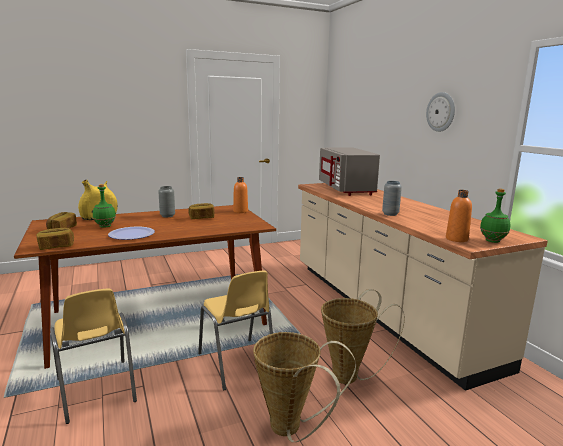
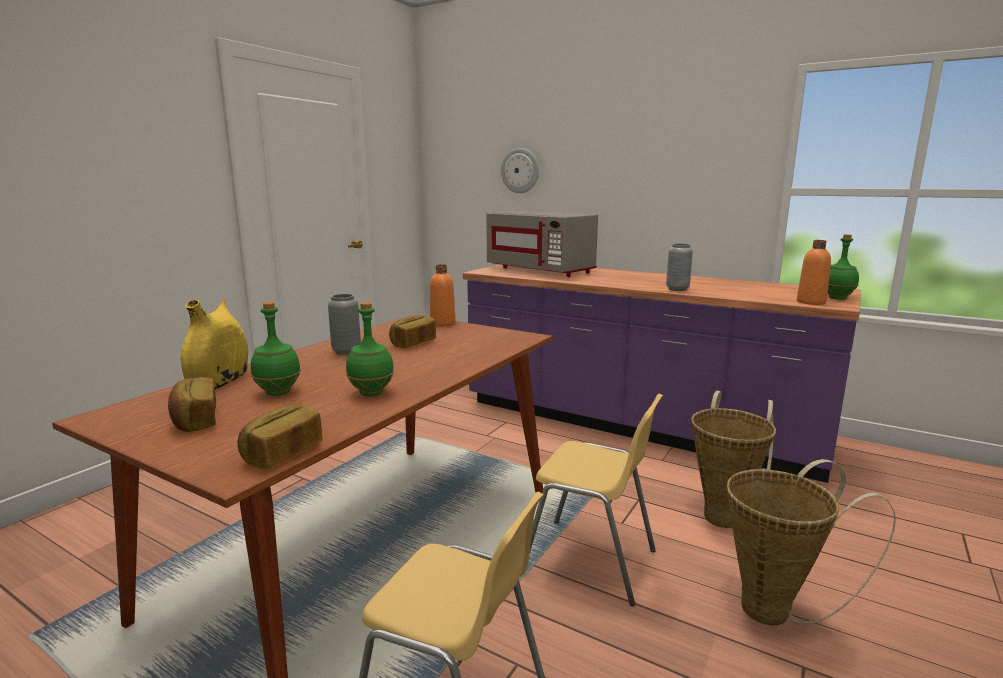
camera: 35 degrees left, 0 degrees up
(132, 234) = (372, 393): plate -> green bottle
(382, 310) = (635, 426): beige counter -> purple counter
(441, 112) = (661, 153): wall clock -> wall clock (520, 170)

